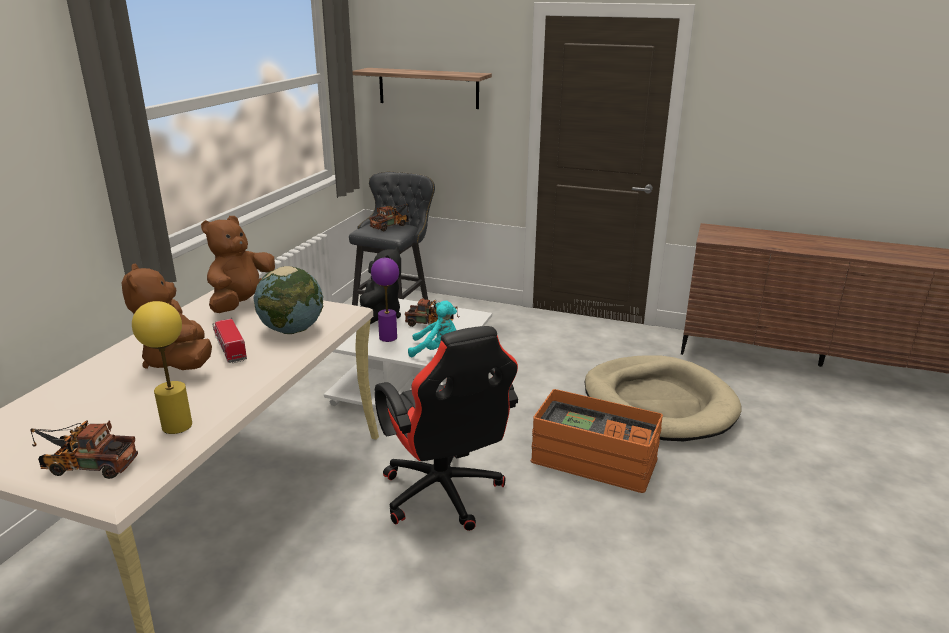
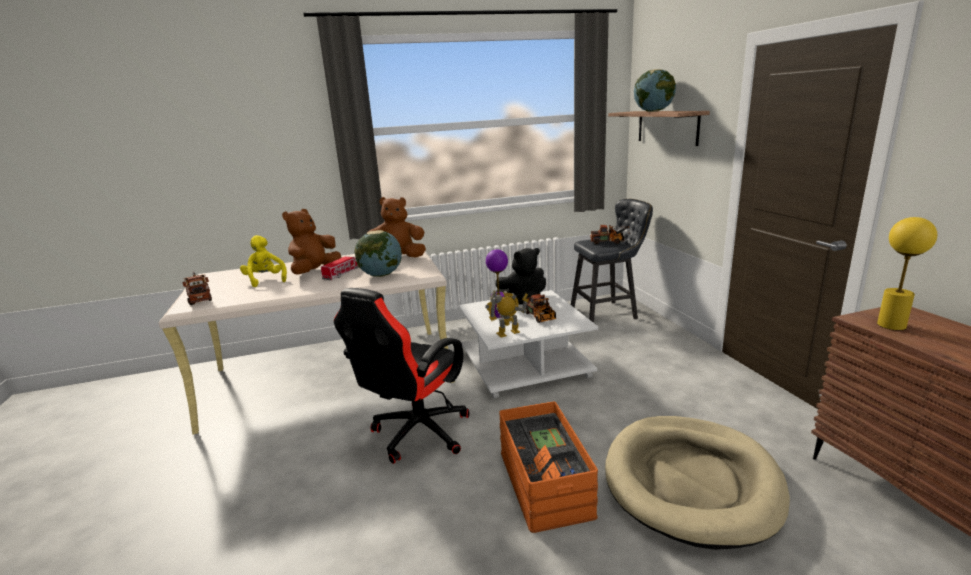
camera: 55 degrees right, 5 degrees down
(128, 400) = (265, 280): none -> yellow plush toy
(176, 426) = (247, 296): yellow table lamp -> yellow table lamp (891, 325)
(422, 72) = (653, 111): none -> globe
(436, 350) = (508, 333): turquoise plush toy -> toy robot

